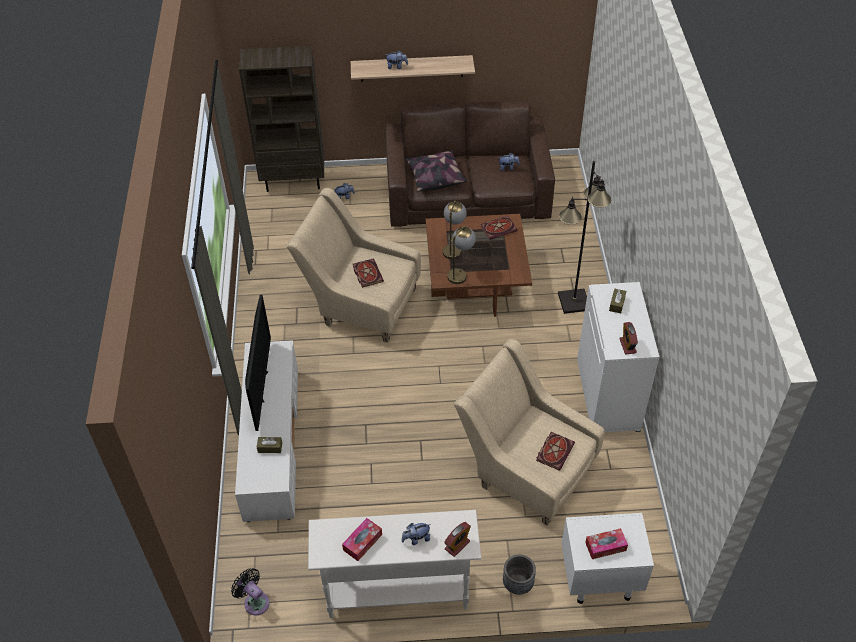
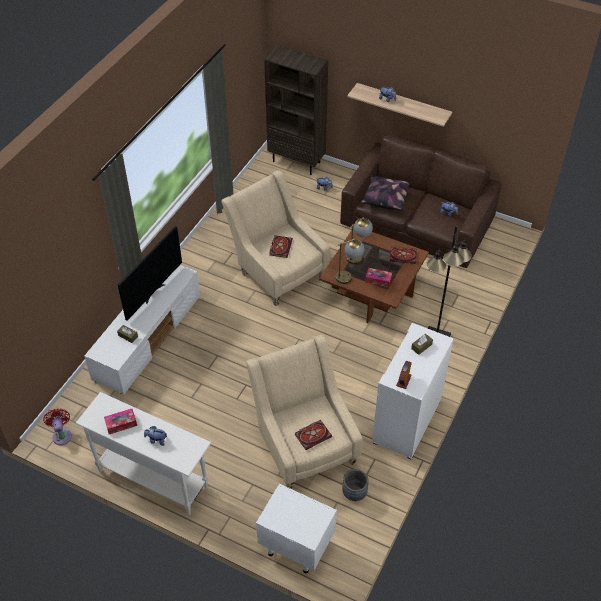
camera: 30 degrees right, 0 degrees up
(255, 601) = (62, 435): black fan -> red fan
(457, 545) = (179, 458): alarm clock -> none
(518, 584) = (236, 518): grey planter -> grey planter (354, 493)
(605, 546) = (290, 518): tissue box -> tissue box (378, 280)

